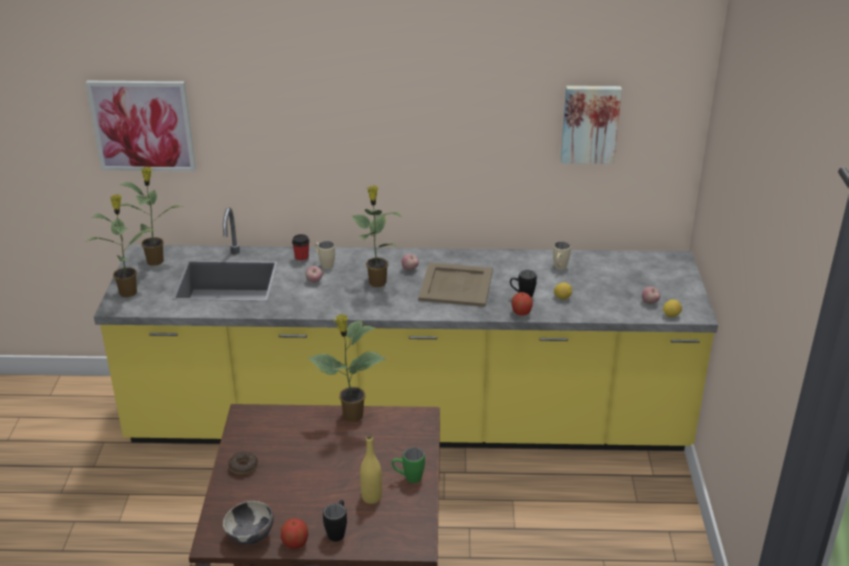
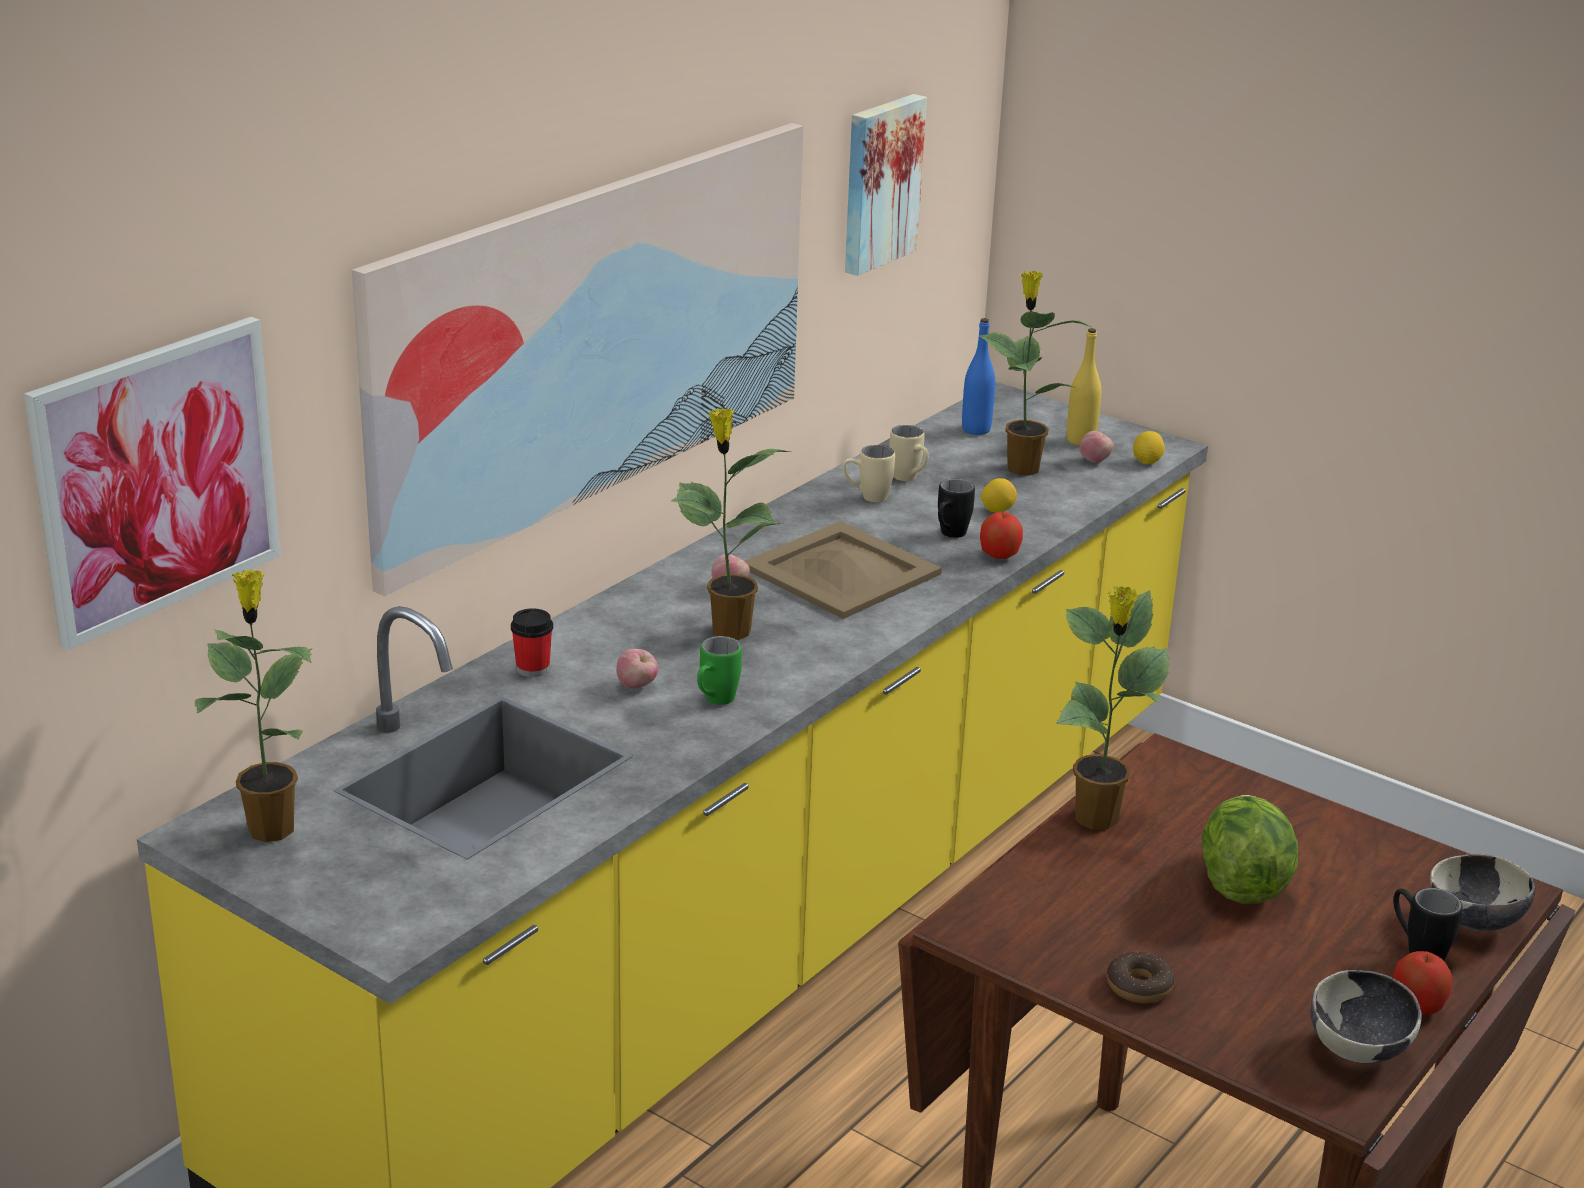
camera: 55 degrees left, 5 degrees down
(129, 291) = (352, 902): potted plant -> potted plant (1021, 467)
(324, 264) = (589, 655): beige mug -> beige mug (866, 497)
(344, 467) = (1242, 882): none -> lettuce
(371, 497) = (1350, 886): yellow bottle -> yellow bottle (1080, 440)
(376, 142) = (596, 340): none -> picture
(379, 541) = (1474, 922): none -> bowl
(408, 478) = (1328, 833): green mug -> green mug (714, 702)
(632, 264) = (976, 429): none -> blue bottle

